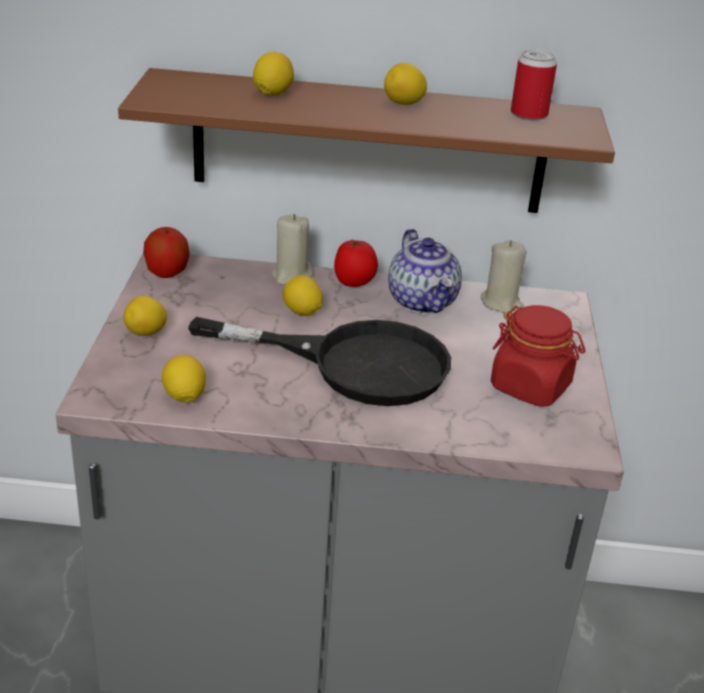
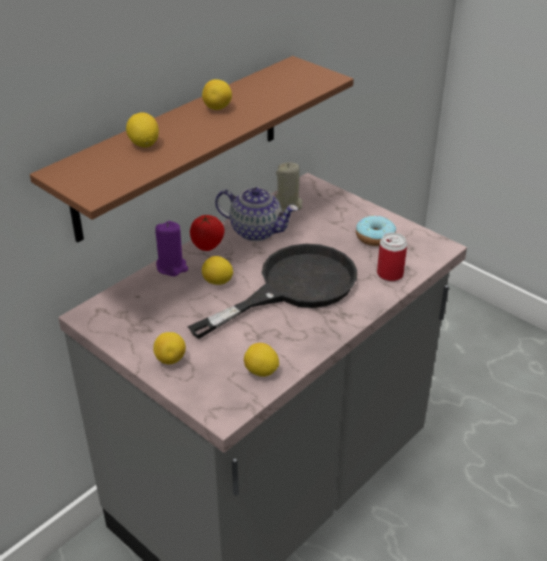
camera: 50 degrees left, 5 degrees up
(167, 273) = (104, 319): apple -> none
(292, 276) = (172, 267): beige candle -> purple candle
(529, 114) = (279, 79): can -> can (390, 274)
(531, 387) = (375, 237): red jar -> donut

